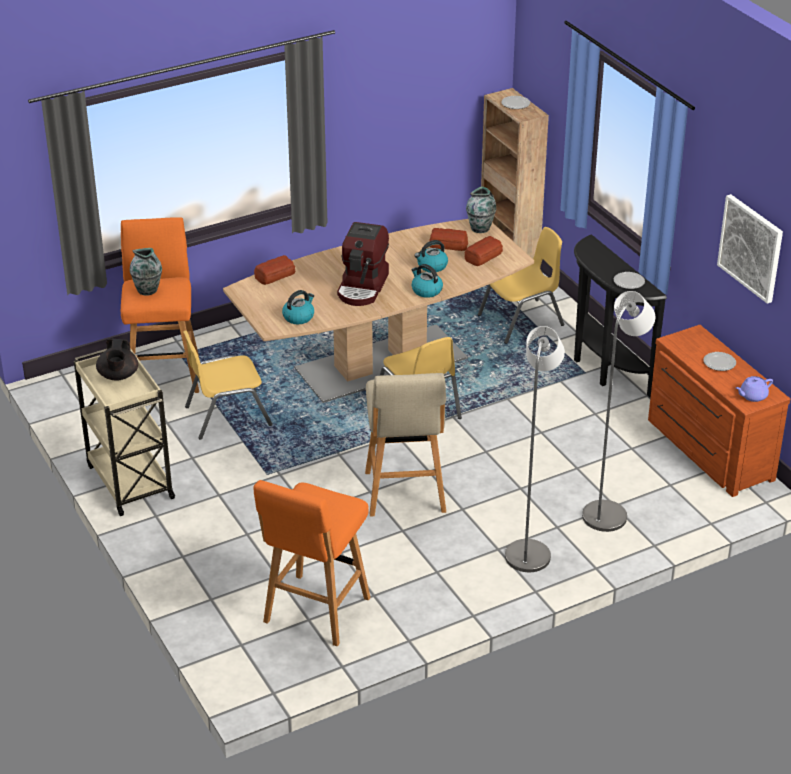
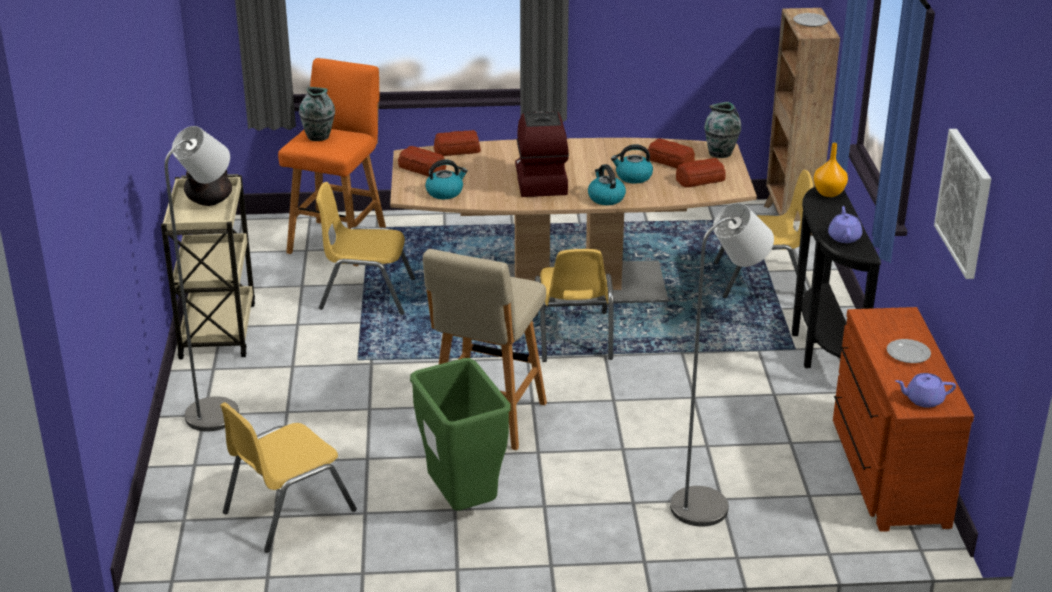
camera: 25 degrees right, 5 degrees down
(262, 299) = (422, 169): none -> bread
(315, 612) = (288, 511): orange stool -> yellow chair
(363, 287) = (539, 180): coffee machine -> coffee machine turned 135 degrees clockwise
(440, 566) = (463, 504): none -> green trash can
(529, 550) = (579, 518): grey floor lamp -> grey floor lamp (220, 410)
(591, 247) = (828, 193): none -> orange vase
(628, 282) = (844, 237): plate -> purple teapot

